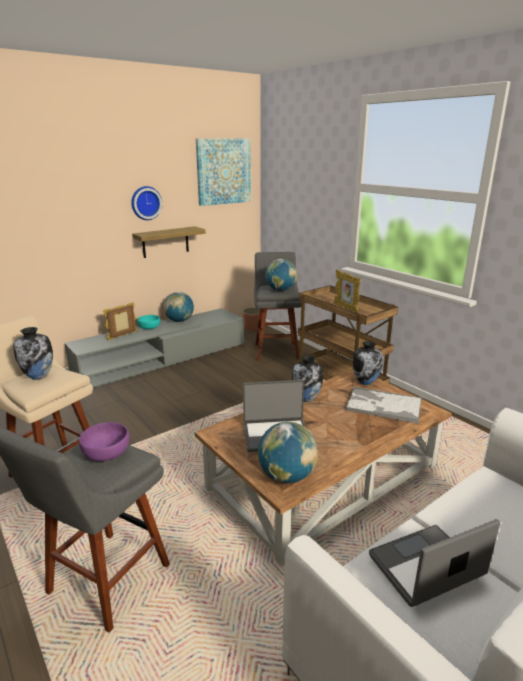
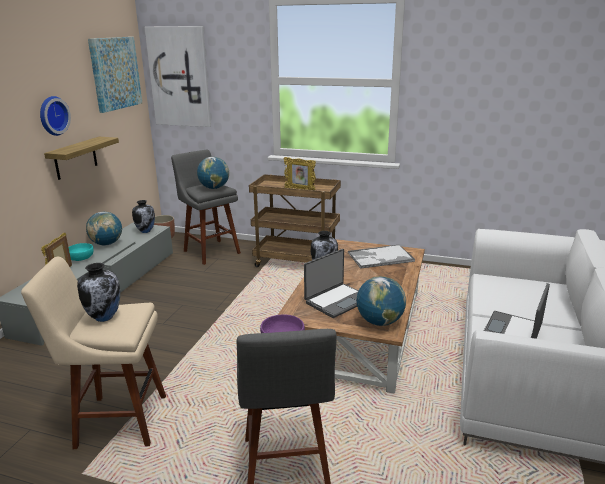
camera: 35 degrees left, 0 degrees up
(283, 179) = (179, 77): none -> picture
(366, 382) = (349, 246): vase -> vase (146, 231)

